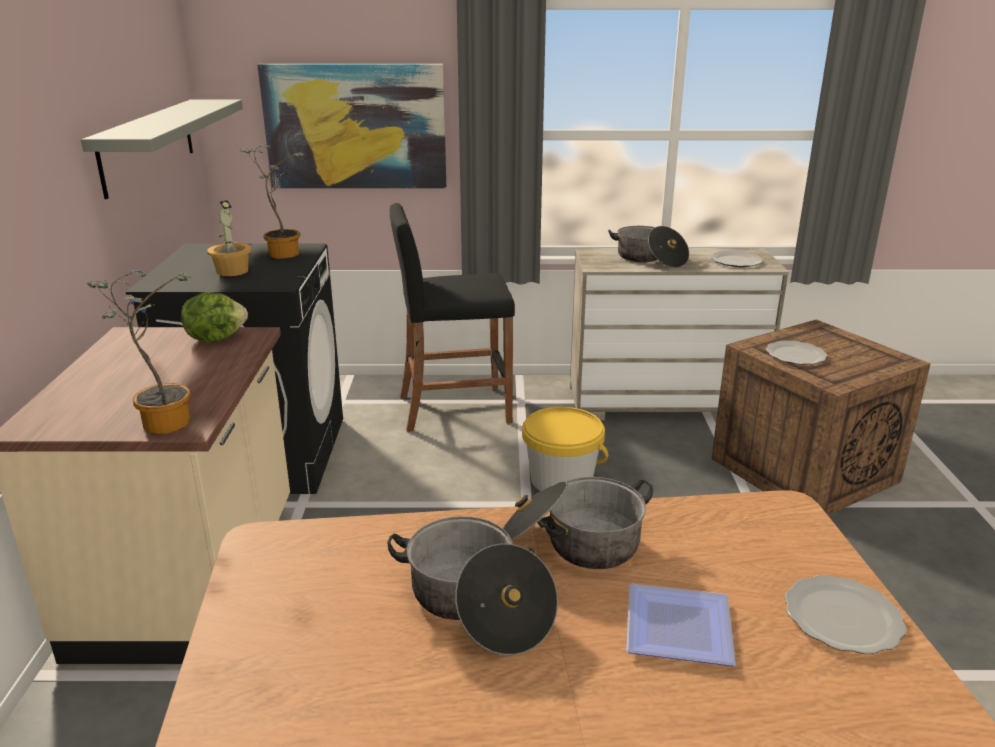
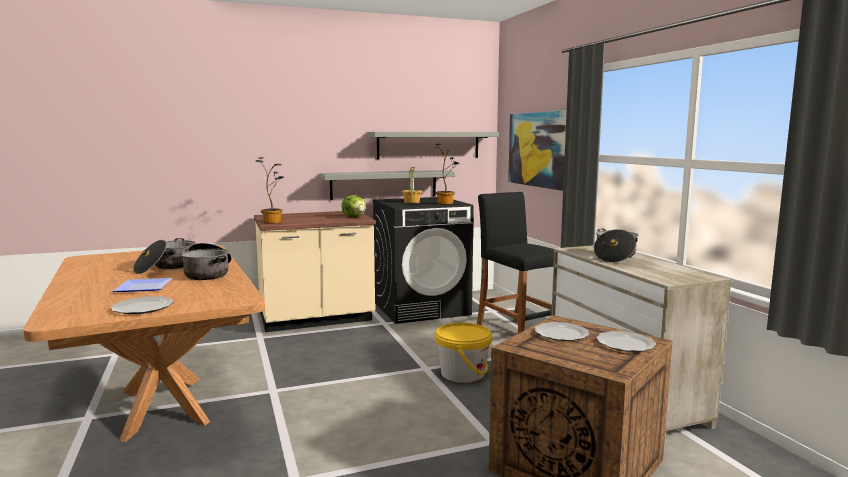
camera: 70 degrees right, 15 degrees down
(123, 252) = (384, 184): none -> grey shelf
(737, 261) = (662, 273): plate -> plate (625, 344)

